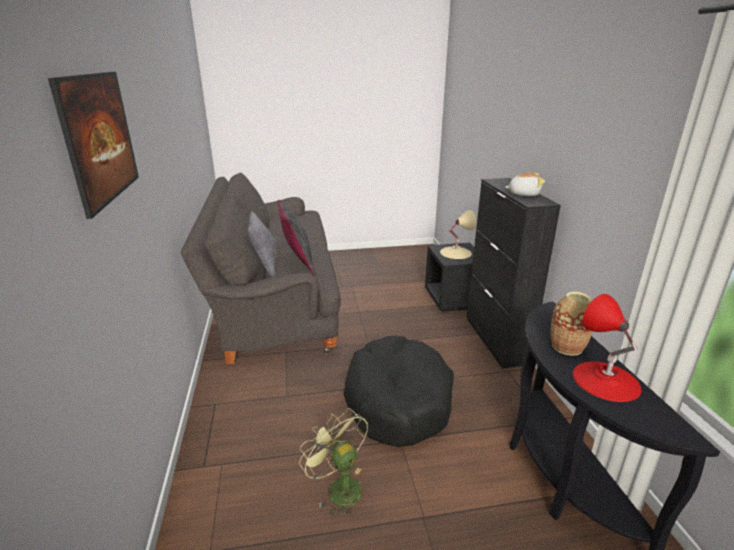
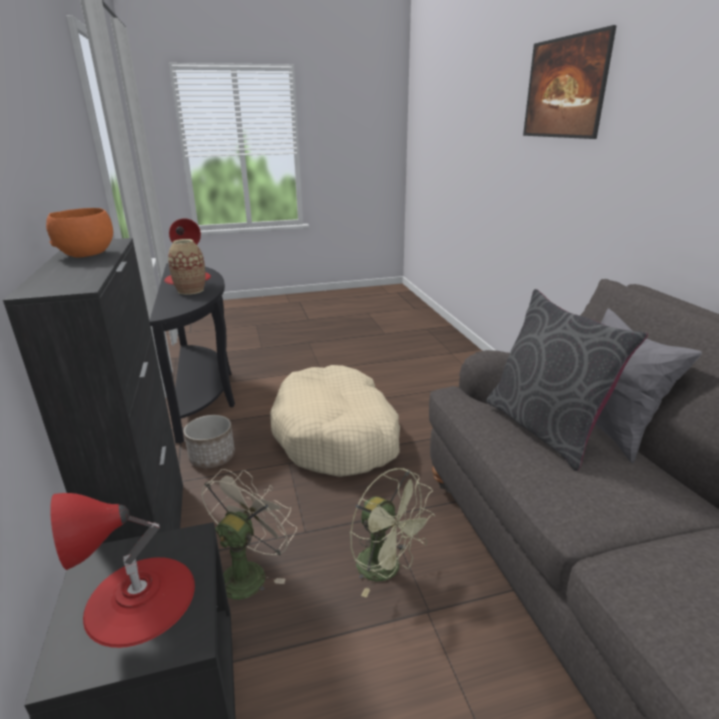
camera: 175 degrees right, 0 degrees up
(338, 488) = (382, 377): green fan -> green fan (387, 569)
(397, 401) = (337, 435): black dog bed -> beige dog bed
(439, 326) = (247, 572): none -> beige fan
(455, 252) = (140, 599): beige table lamp -> red table lamp
(495, 387) = (212, 457): none -> planter
(523, 194) = (87, 254): plush toy -> orange bowl

